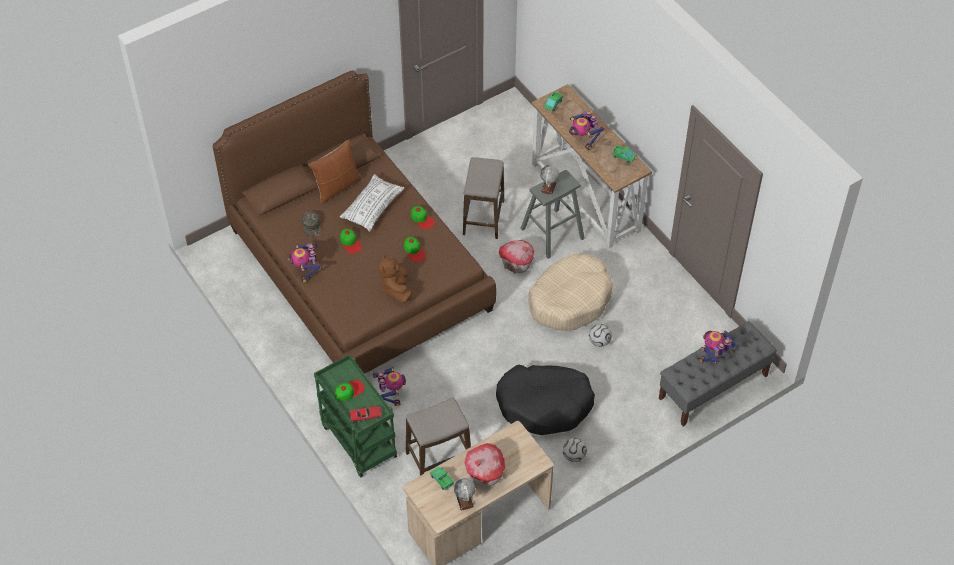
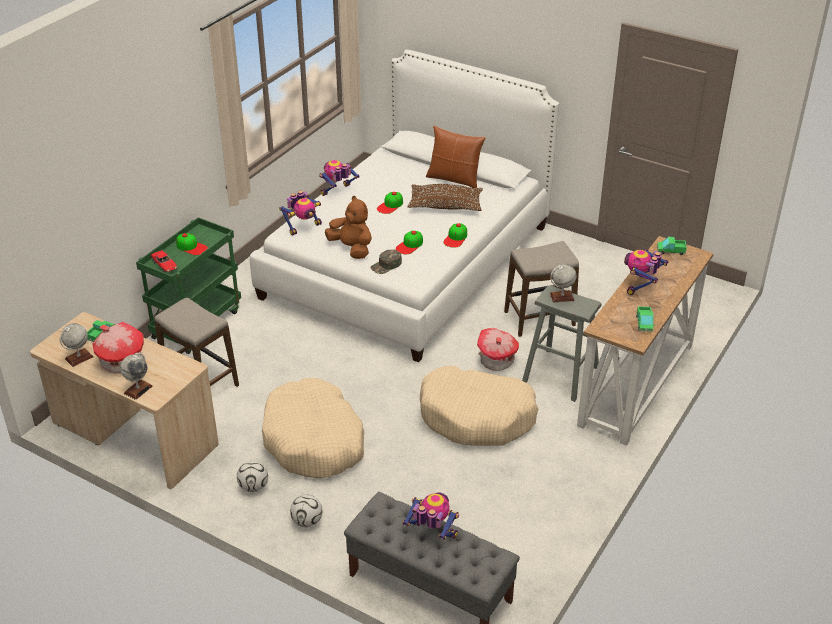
camera: 65 degrees right, 15 degrees down
(312, 226) = (393, 180): green cap -> green cap (386, 265)
(359, 269) = (407, 261): brown bed -> white bed
(372, 207) = (445, 205): white pillow -> brown pillow
(390, 394) = (265, 326): toy robot -> toy robot (303, 227)
(396, 289) = (352, 248): brown plush toy -> brown plush toy turned 75 degrees clockwise
(524, 470) = (138, 389): none -> globe
(544, 404) = (314, 441): black dog bed -> beige dog bed
(599, 341) = (432, 459): football -> football (307, 521)

